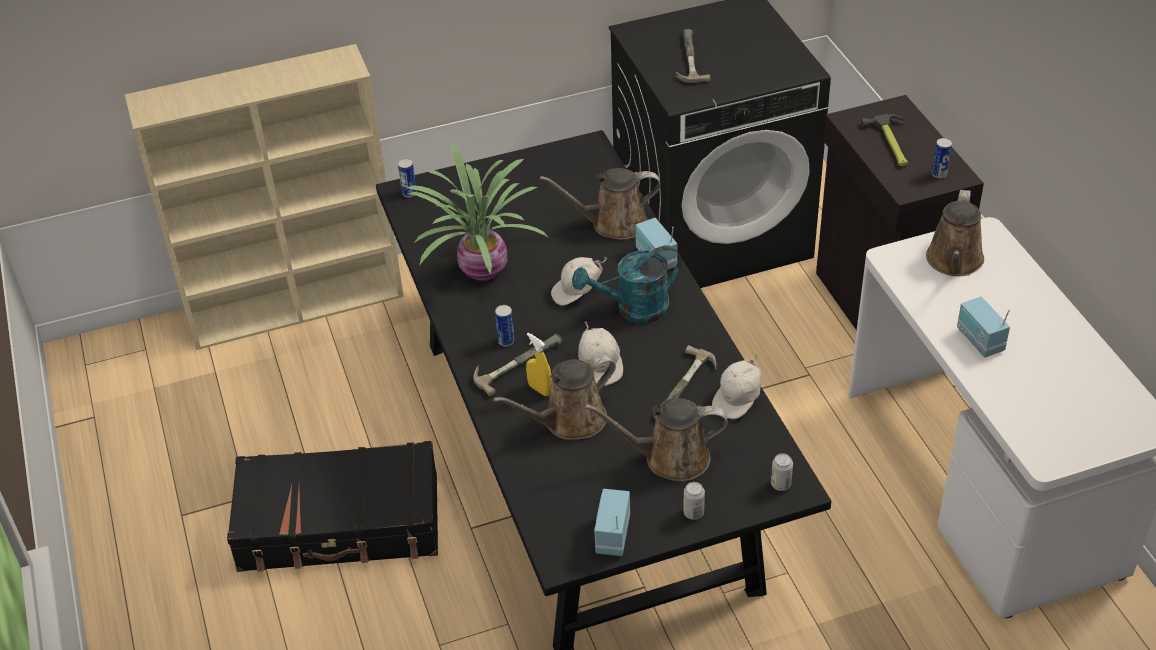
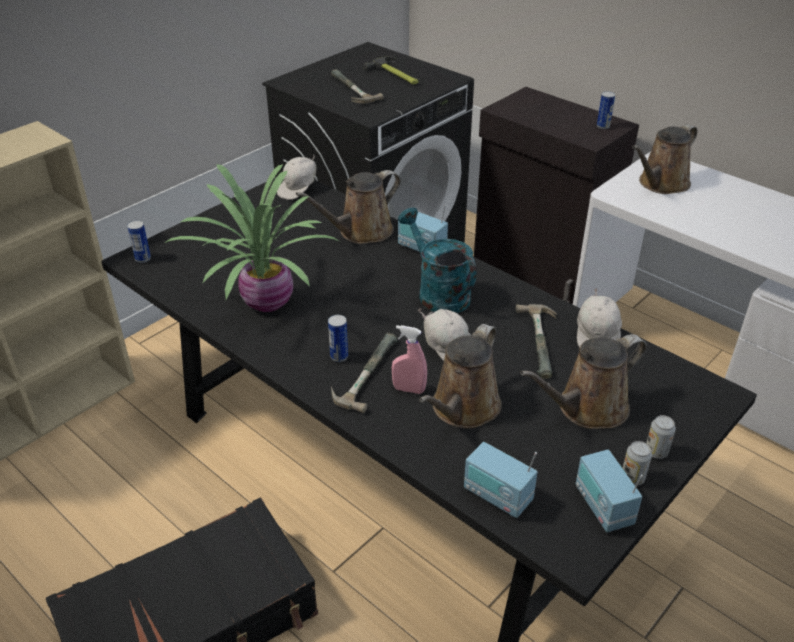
camera: 30 degrees left, 5 degrees down
(540, 389) = (409, 389): yellow spray bottle -> pink spray bottle
(578, 292) = (374, 293): white cap -> white cap (299, 189)
(633, 309) = (437, 292): turquoise watering can -> turquoise watering can turned 105 degrees clockwise
(780, 484) = (703, 395): can -> can (632, 478)
(891, 144) = (548, 116): hammer -> hammer (395, 75)
(954, 262) = (661, 184): brown watering can -> brown watering can turned 60 degrees clockwise
(979, 340) = (737, 230): radio -> radio (497, 496)

